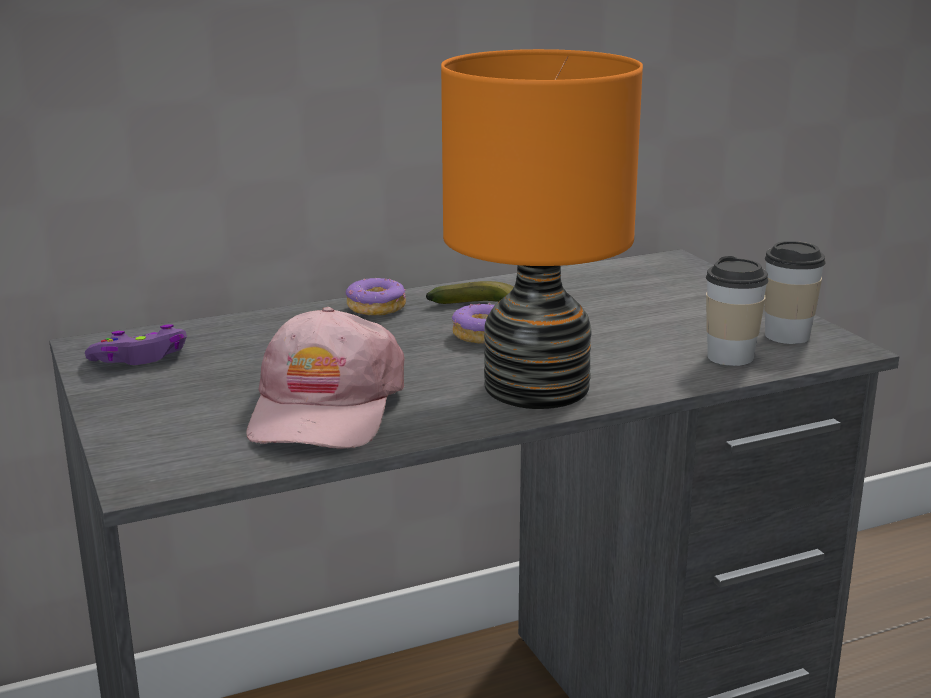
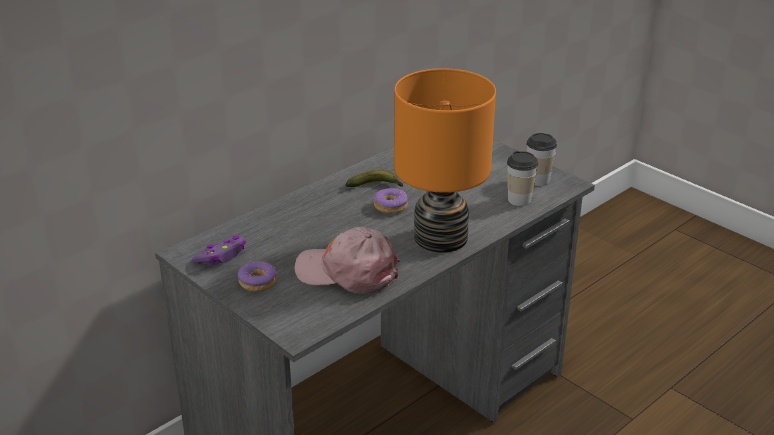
camera: 20 degrees left, 10 degrees up
(325, 408) = (348, 272): pink cap -> pink cap turned 120 degrees clockwise
(376, 308) = (319, 195): donut -> donut (258, 282)

